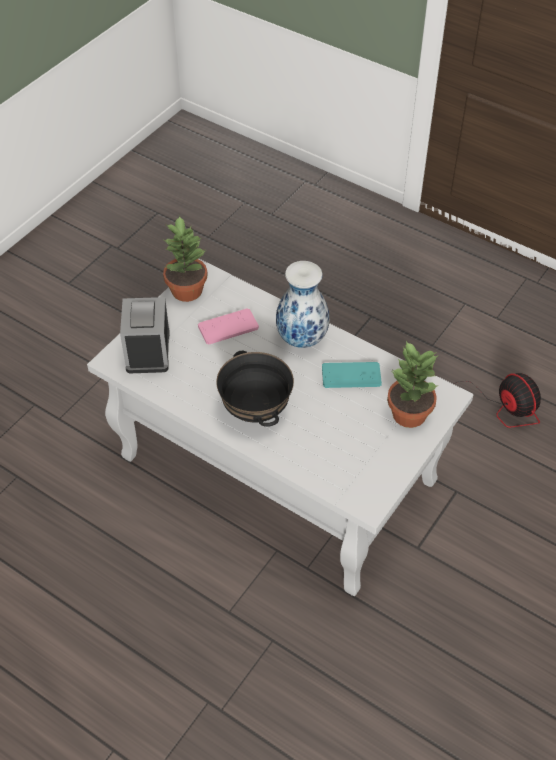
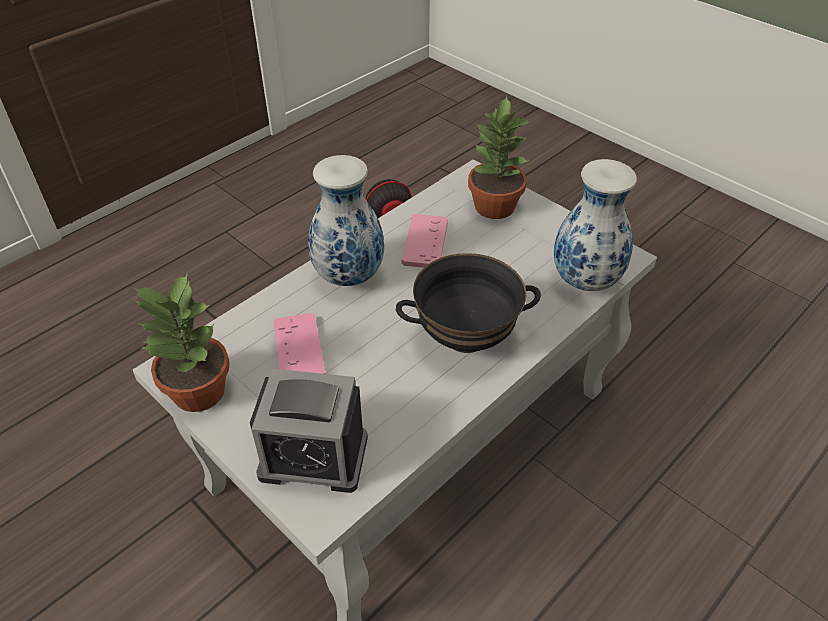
camera: 80 degrees left, 5 degrees down
(331, 479) = (587, 282): none -> vase
(351, 376) = (425, 242): turquoise game controller -> pink game controller

